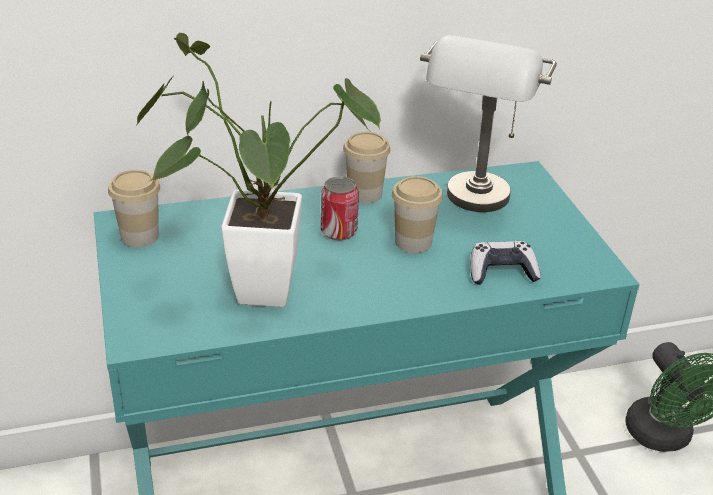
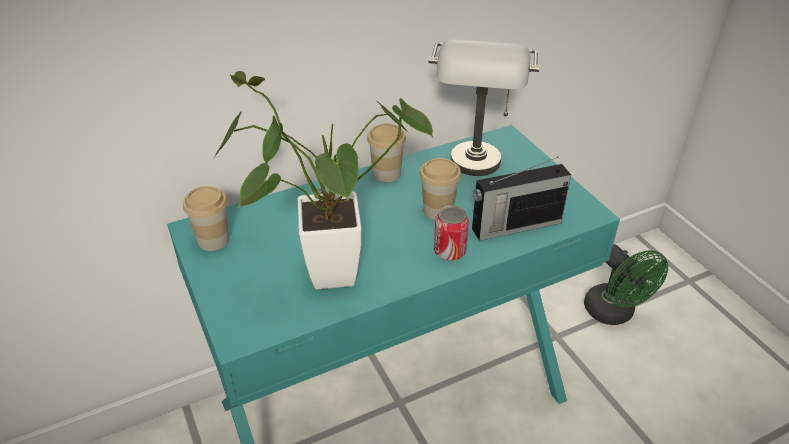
camera: 10 degrees left, 5 degrees up
(339, 231) = (376, 210): can -> can (449, 251)
(502, 272) = (514, 226): game controller -> radio

